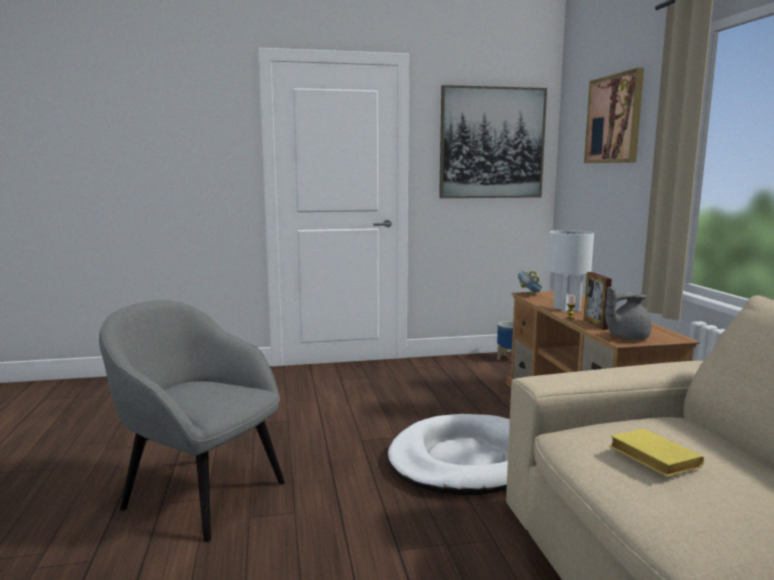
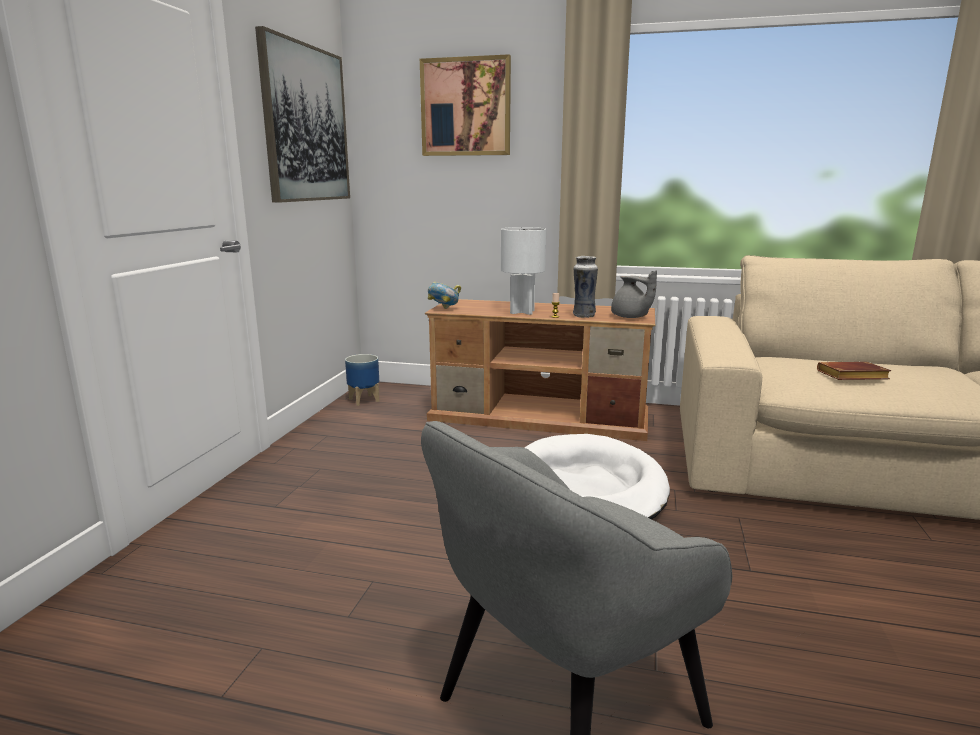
camera: 65 degrees left, 5 degrees up
(595, 324) = (583, 315): picture frame -> vase
(626, 337) = (630, 317): grey teapot -> grey teapot turned 45 degrees counterclockwise
(650, 458) = (851, 377): yellow book -> brown book

